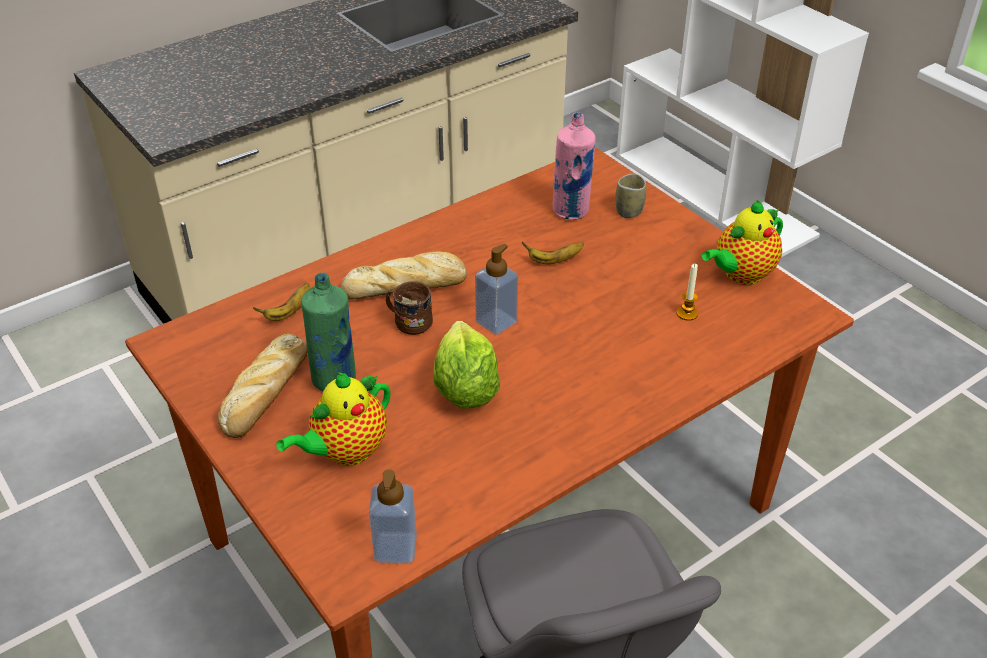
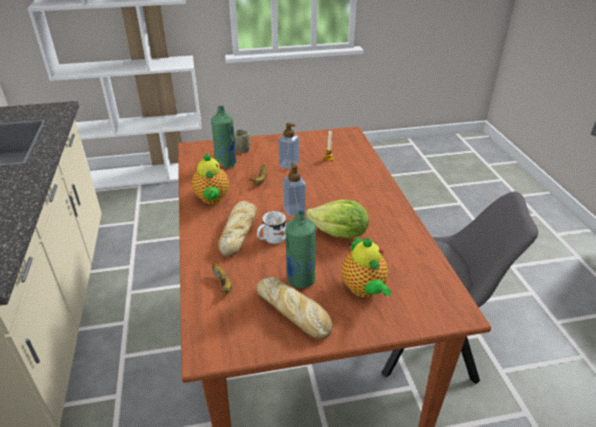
camera: 65 degrees left, 5 degrees down
(395, 548) = (444, 289): soap dispenser -> soap dispenser (289, 164)
(409, 322) = (271, 239): brown mug -> white mug
(571, 211) = (226, 164): pink bottle -> green bottle
(740, 275) = (313, 139): teapot -> teapot (212, 199)

